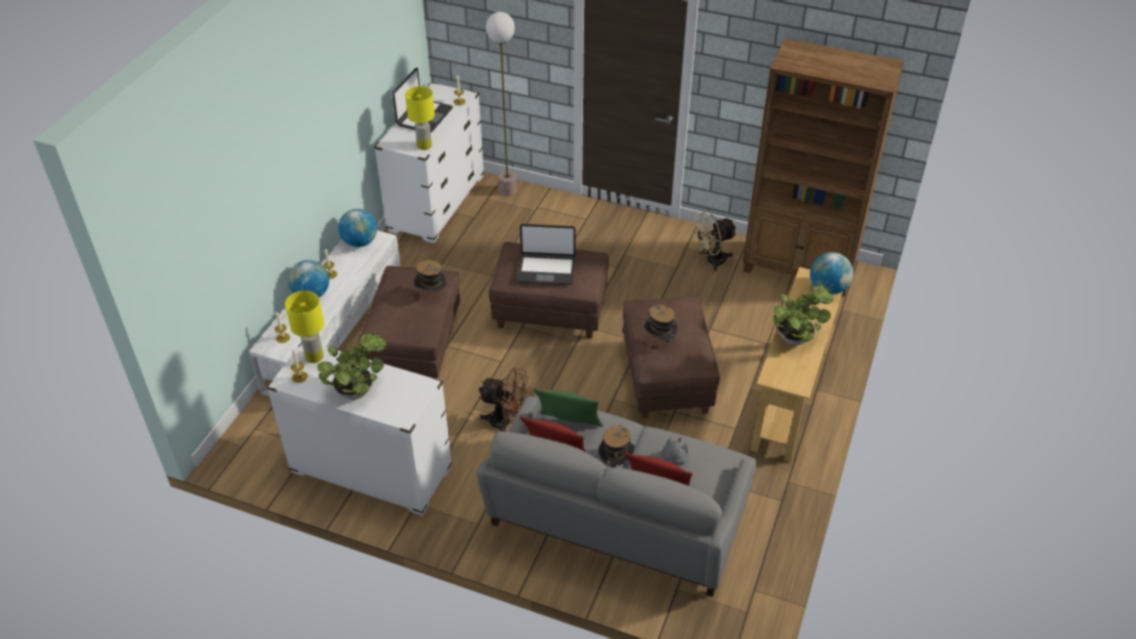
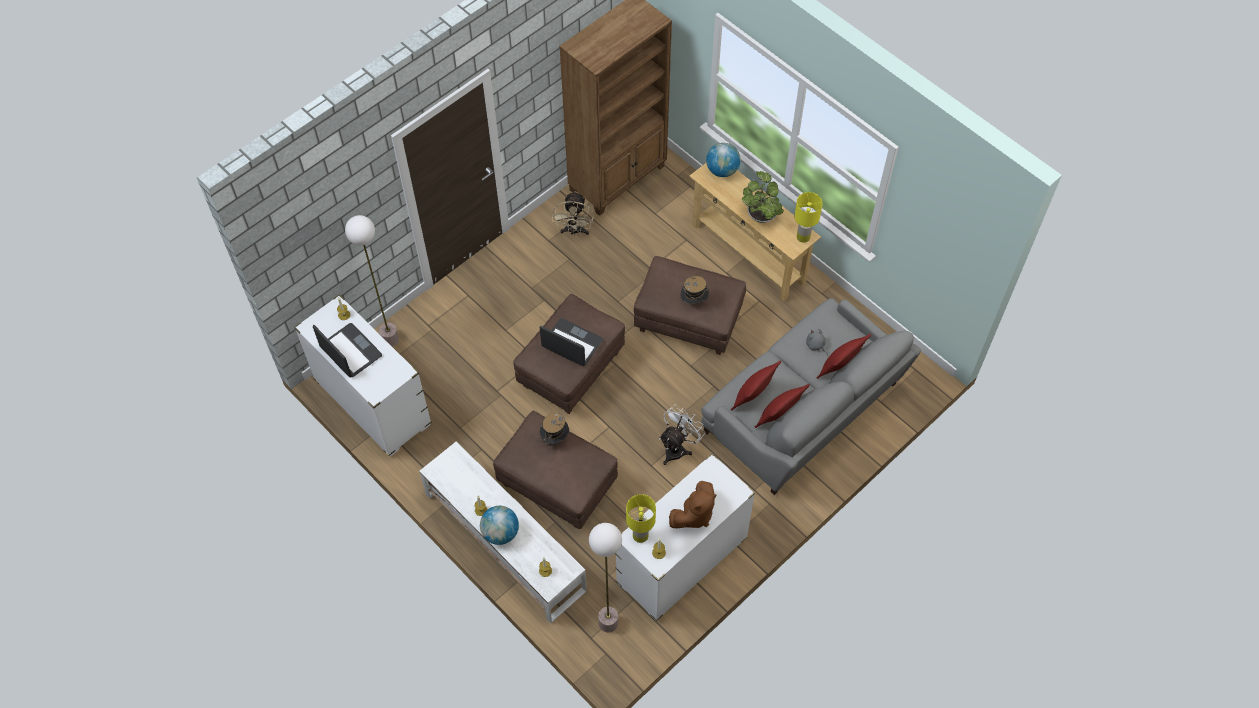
camera: 65 degrees left, 15 degrees up
(276, 436) = (608, 623): none -> floor lamp
(357, 390) = (694, 515): potted plant -> brown plush toy
(360, 242) = (449, 473): globe -> none
(424, 146) = (398, 366): yellow table lamp -> yellow table lamp (803, 237)
(506, 422) = (677, 448): brown fan -> white fan
(546, 270) = (571, 344): laptop -> laptop turned 90 degrees counterclockwise
(569, 426) = (753, 397): green pillow -> red pillow
(615, 462) = (799, 382): hat -> none

